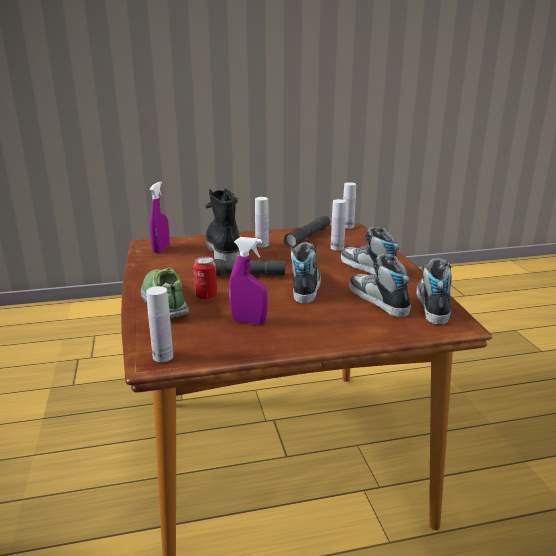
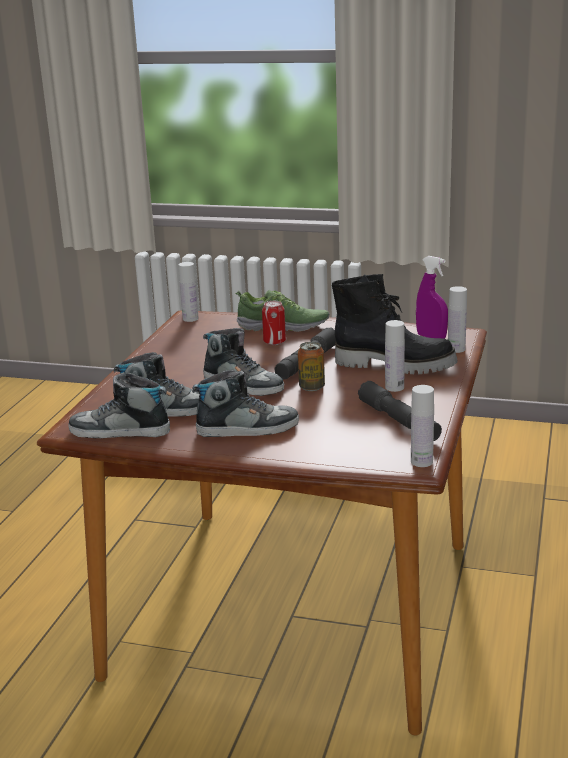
camera: 120 degrees right, 0 degrees up
(248, 321) = (204, 350): purple spray bottle -> none
(285, 265) = (311, 387): none -> can
(337, 248) = (335, 429): white bottle -> white bottle (456, 349)
(432, 305) = (120, 431): shoe -> shoe turned 150 degrees clockwise

